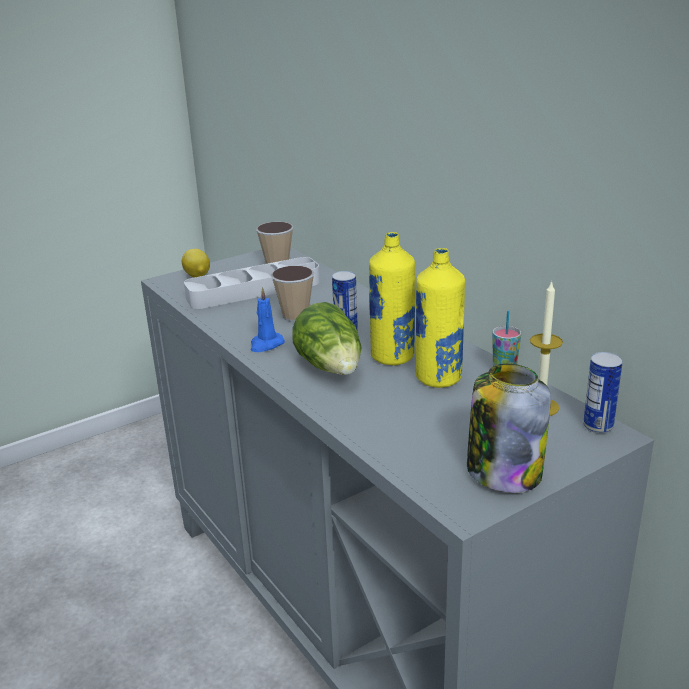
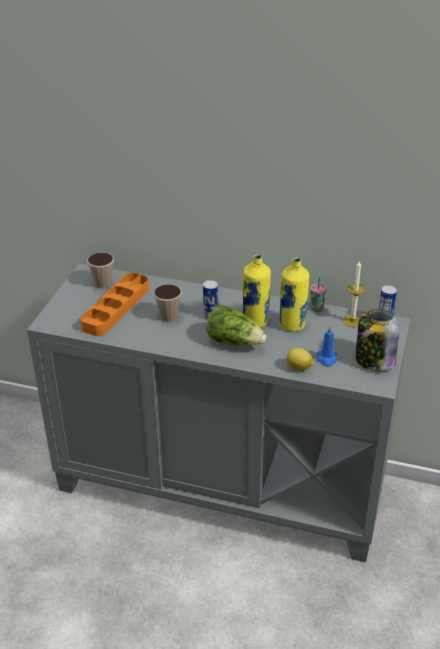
camera: 40 degrees left, 10 degrees up
(197, 276) = (62, 311): lemon -> lemon (299, 368)
(254, 290) = (116, 308): grey tray -> orange tray
(266, 344) = (180, 342): blue candle -> blue candle (326, 359)

